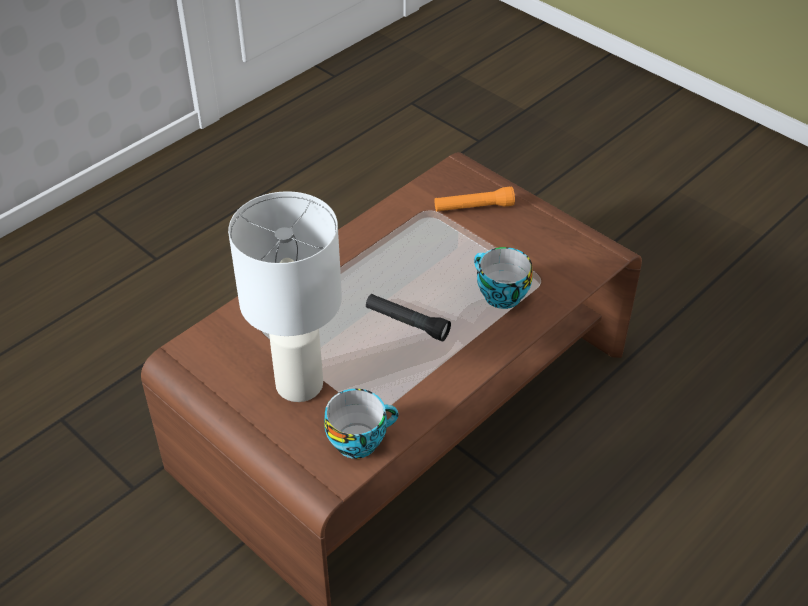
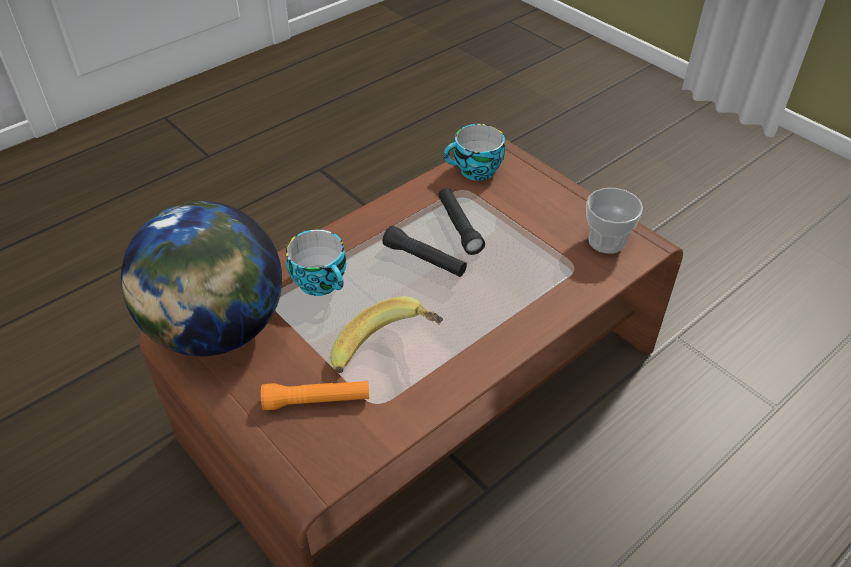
camera: 175 degrees left, 0 degrees up
(222, 355) = (606, 241): none -> cup
(299, 383) = (529, 214): white table lamp -> none
(375, 362) = (459, 227): none -> black flashlight
(427, 242) = (388, 353): none -> banana
(574, 250) = (217, 330): none -> globe

